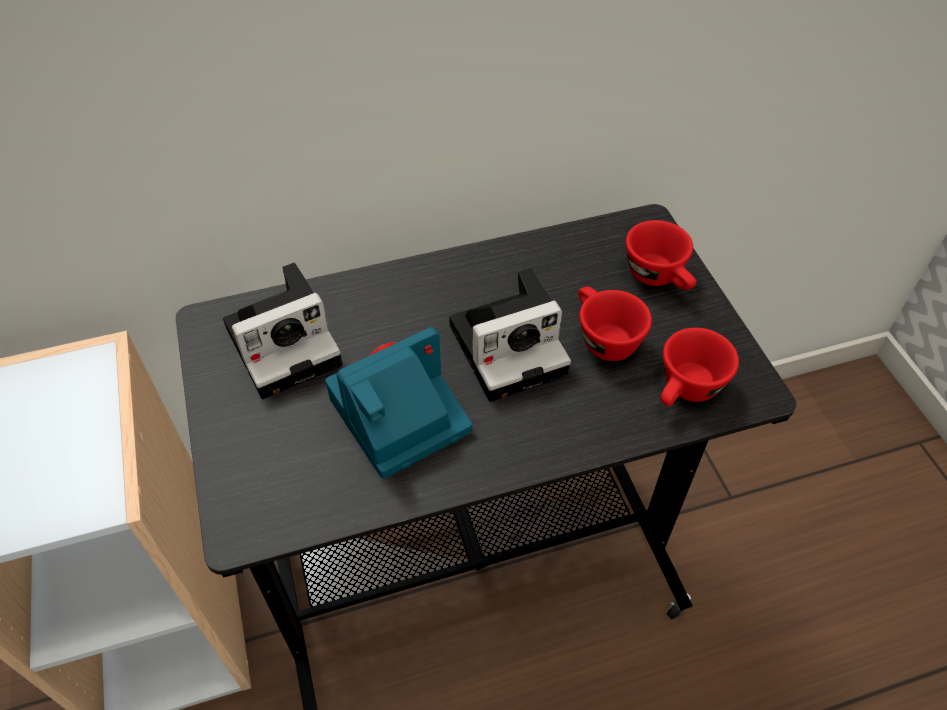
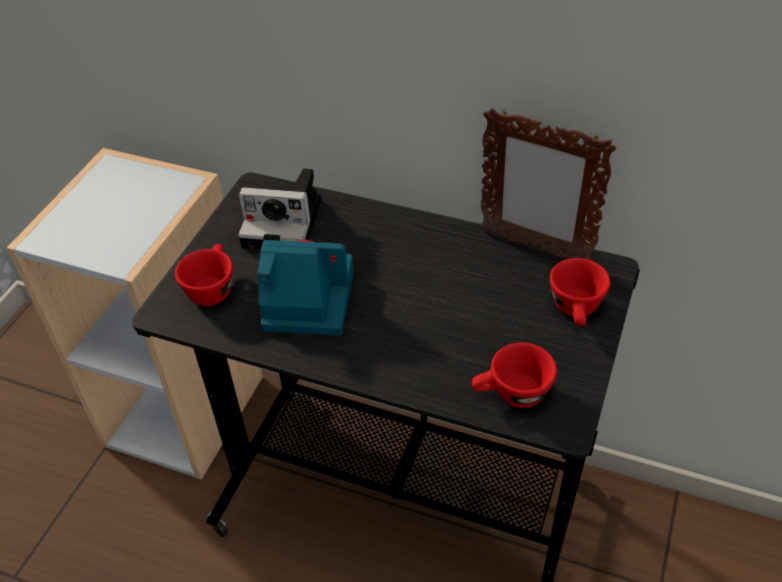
camera: 40 degrees right, 5 degrees down
(511, 346) = (420, 299): camera -> none
(564, 236) = (534, 247): none -> picture frame
(603, 338) = (489, 327): red cup -> red cup (212, 287)

